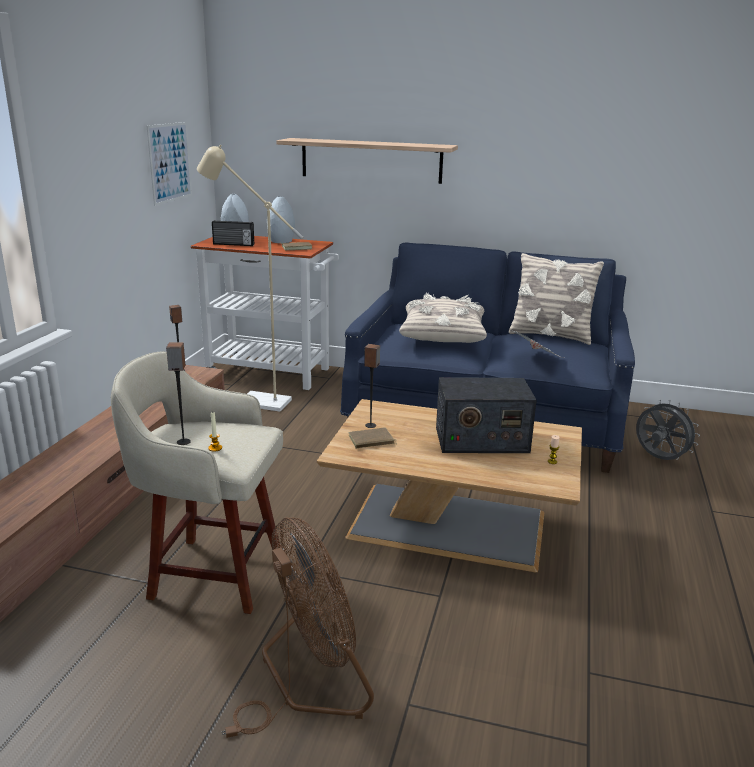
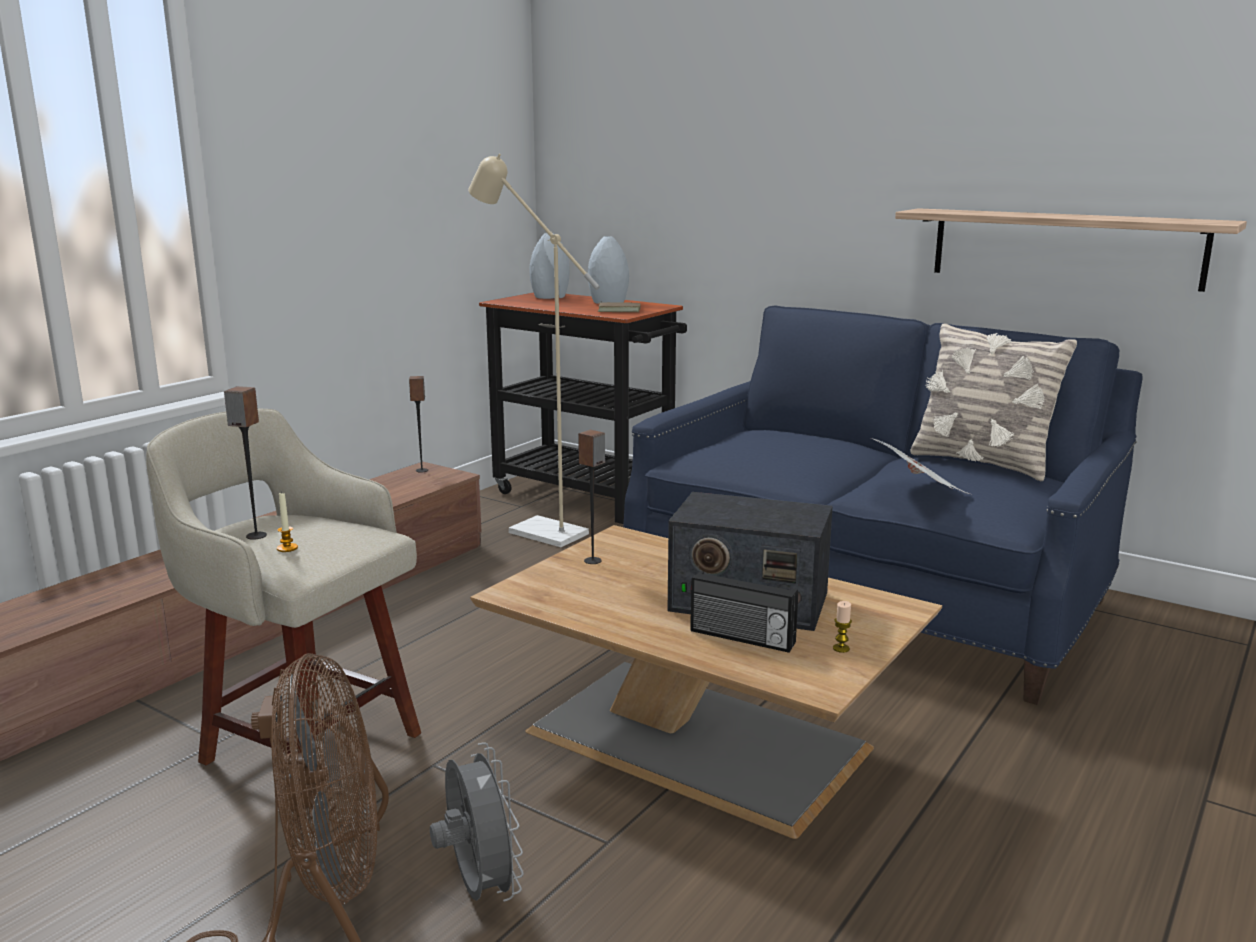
camera: 20 degrees right, 5 degrees down
(170, 162) = (452, 184): picture -> none
(233, 244) = (537, 303): radio -> radio (741, 638)
(271, 373) = (586, 496): white cart -> black cart
(371, 160) = (739, 183): shelf -> shelf (1065, 248)
(371, 441) = (573, 581): brown book -> none
(442, 337) = (792, 450): beige pillow -> none
(659, 459) = (1151, 697): grey fan -> grey fan (479, 889)

